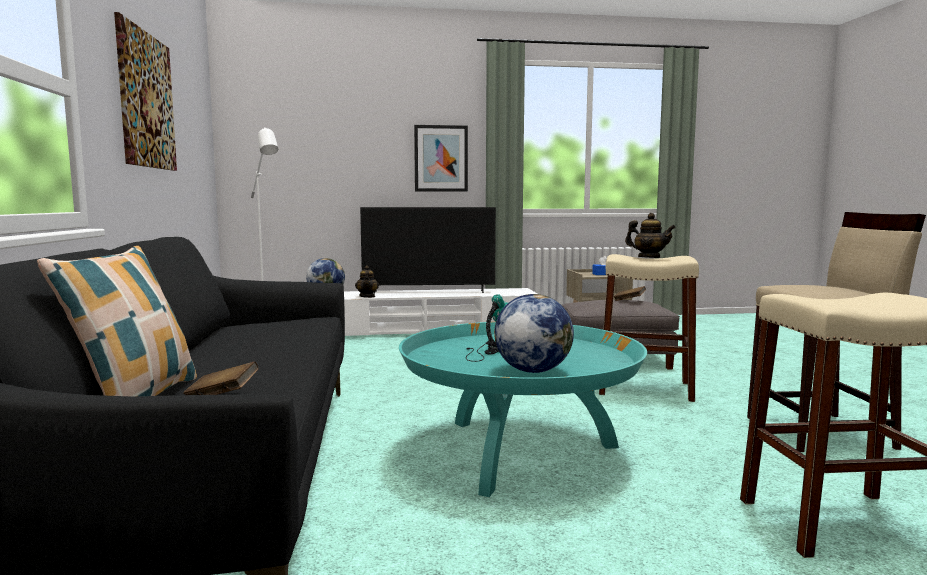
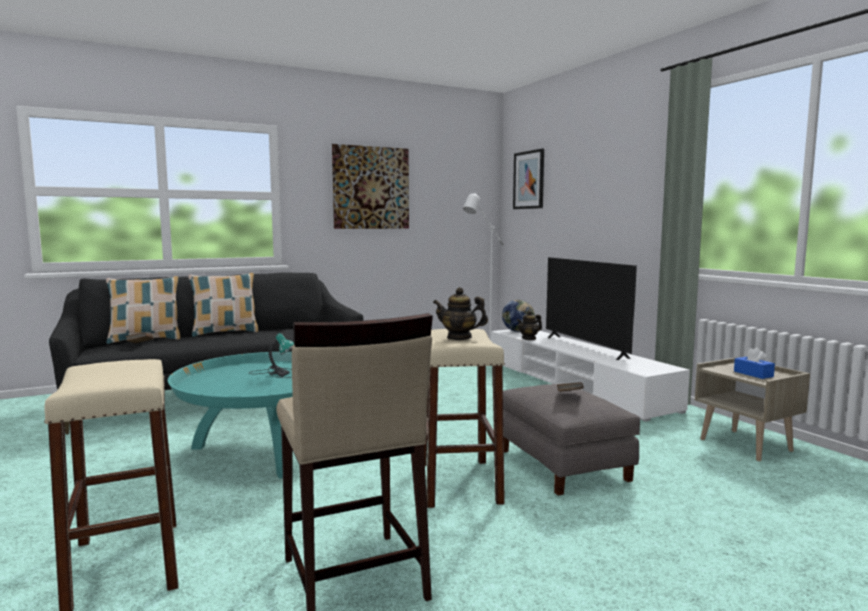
camera: 70 degrees right, 0 degrees up
(192, 354) = (225, 332): none -> pillow
(441, 158) = (634, 208): picture -> picture (529, 180)
(532, 371) = (223, 384): globe -> none
(649, 258) = (459, 337): teapot -> teapot turned 90 degrees clockwise

